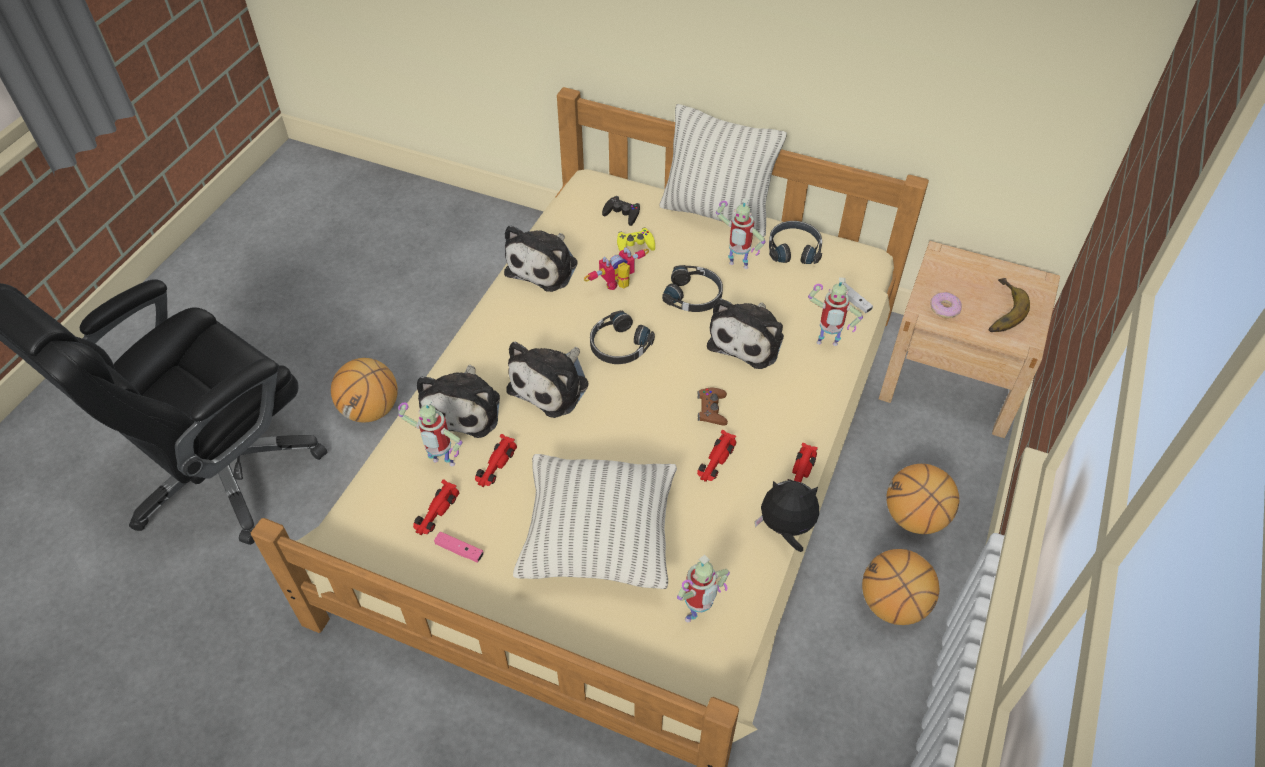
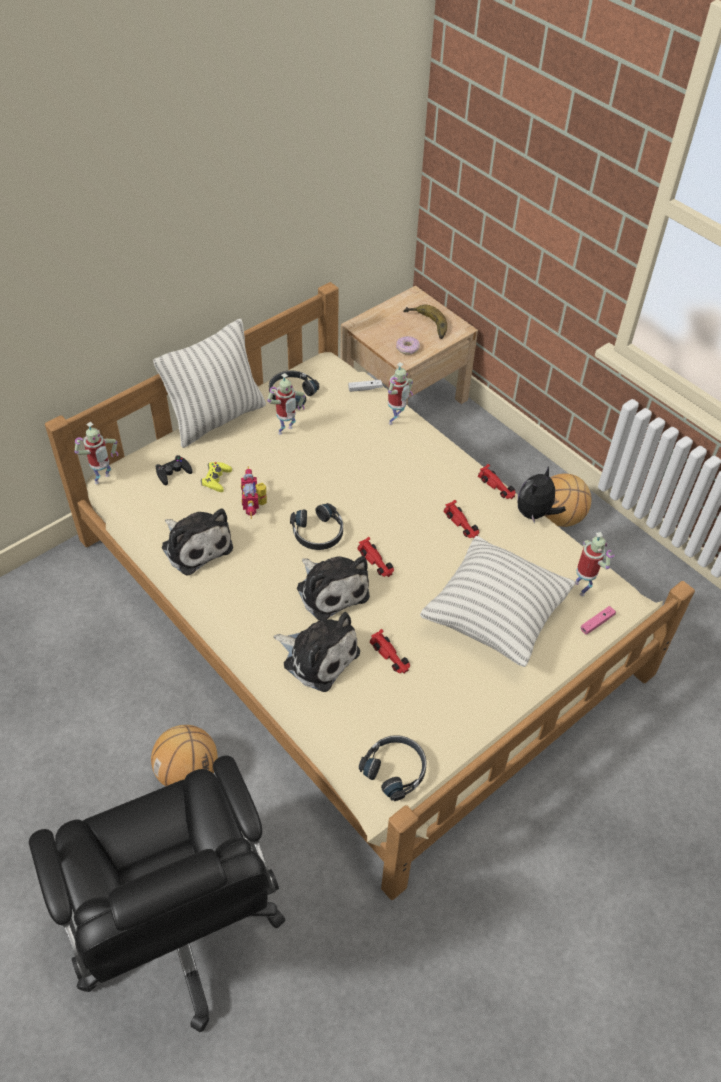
camera: 65 degrees left, 0 degrees up
(436, 512) = (414, 711): red toy car -> red toy car (376, 561)
(441, 465) = (368, 692): toy robot -> toy robot (103, 480)
(459, 550) = (459, 708): pink game controller -> pink game controller (597, 623)
(694, 295) = (298, 468): black headphones -> black headphones (395, 769)
(712, 409) = (415, 506): brown game controller -> none
(748, 339) = (362, 458): plush toy -> none
(915, 517) = (502, 474): basketball -> none

